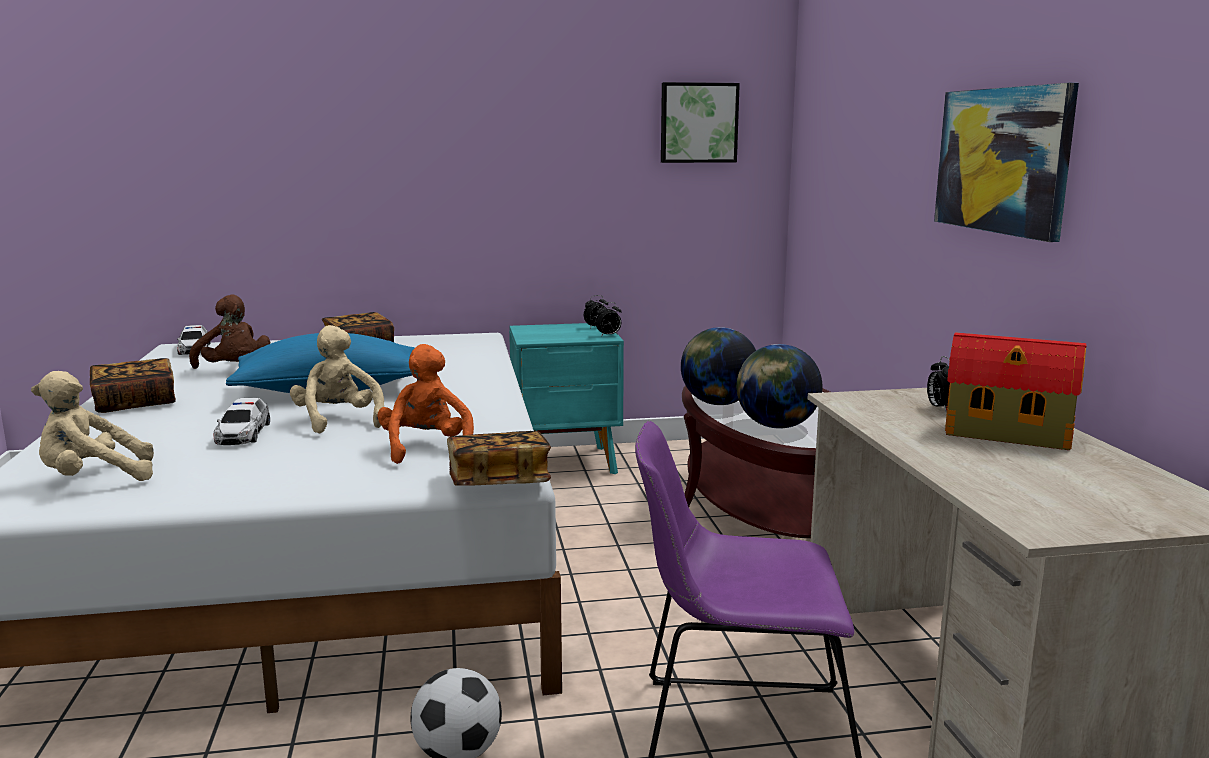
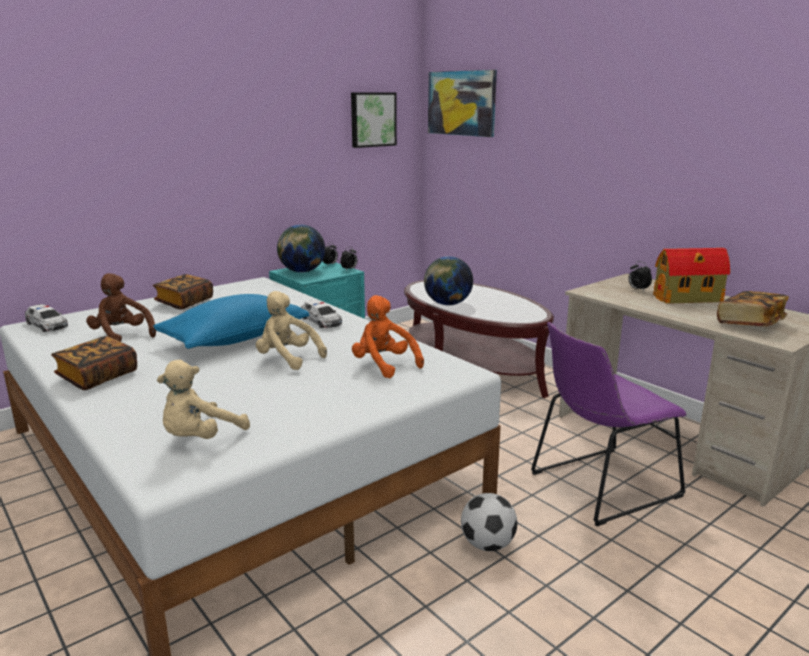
camera: 30 degrees left, 5 degrees up
(234, 369) = (122, 336): brown plush toy -> brown plush toy turned 150 degrees counterclockwise
(243, 433) = (239, 381): toy car -> toy car (321, 321)
(498, 482) = (465, 376): book -> book (750, 323)
(776, 426) = (499, 312): globe -> globe (302, 271)
(1002, 160) = (636, 150): picture -> picture (461, 103)

